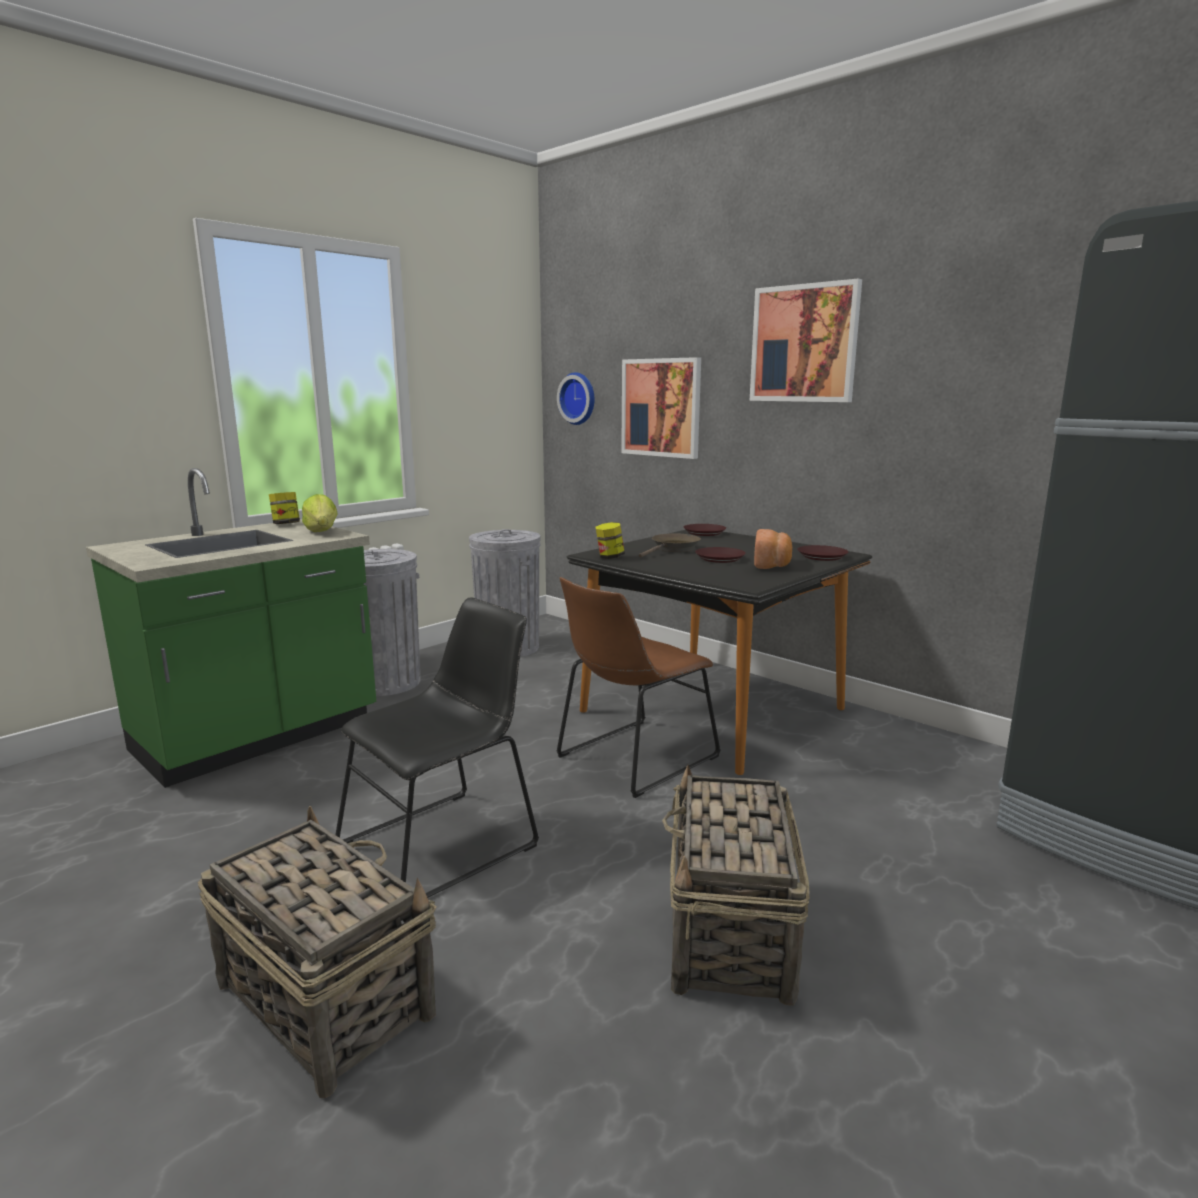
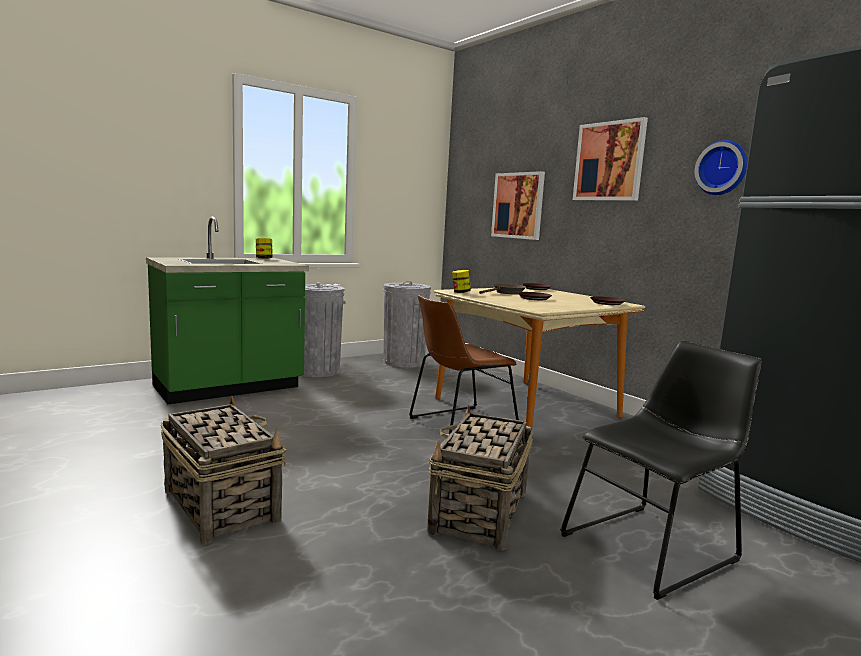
camera: 10 degrees right, 5 degrees down
(322, 532) = (282, 262): lettuce -> none
(445, 842) = (320, 448): black chair -> black chair (653, 546)
(579, 398) = (468, 200): wall clock -> wall clock (722, 168)
(713, 711) = (527, 408): black dining table -> beige dining table
(772, 564) = (567, 303): bread -> none

